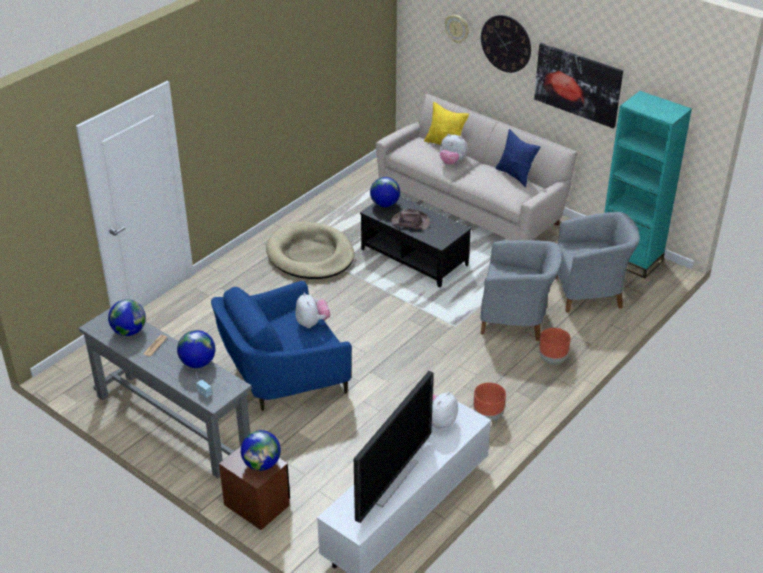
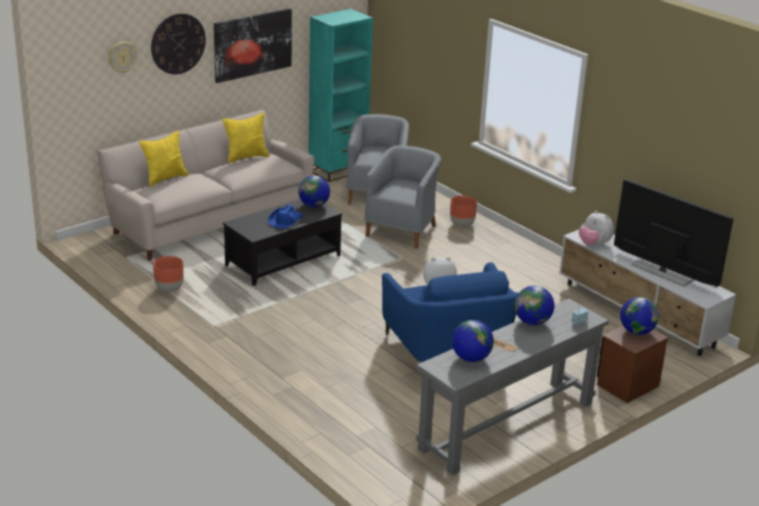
camera: 80 degrees left, 10 degrees down
(310, 255) = (247, 316): beige dog bed -> none
(384, 204) = (246, 228): globe -> globe (314, 205)
(410, 222) = (285, 220): brown hat -> blue hat
(452, 162) = (201, 179): plush toy -> none
(488, 416) = (527, 263): brown planter -> brown planter (169, 289)
(515, 175) = (246, 157): blue pillow -> yellow pillow

